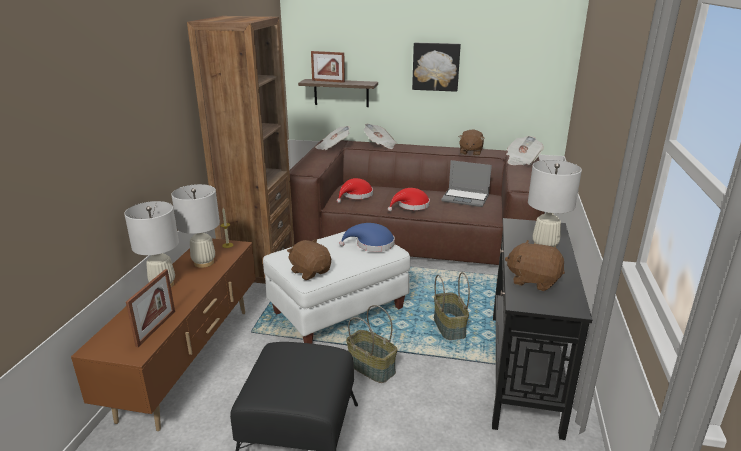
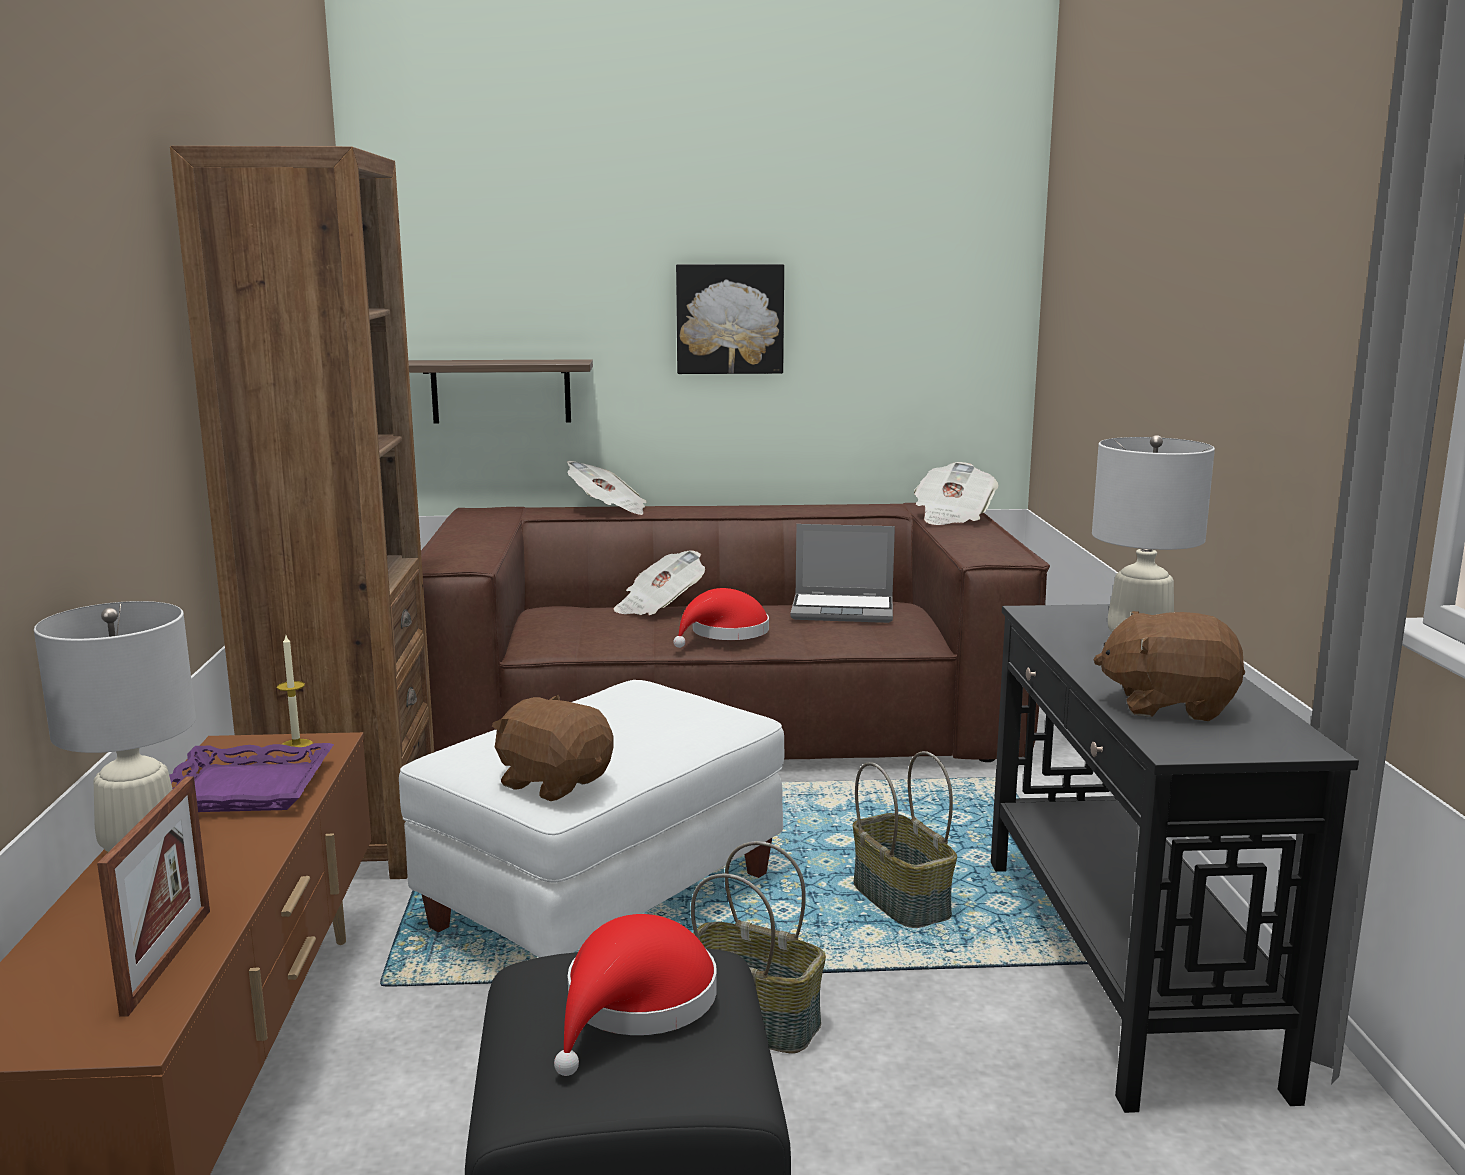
camera: 15 degrees left, 10 degrees down
(204, 263) = (244, 790): white table lamp -> purple tray
(328, 81) = (470, 361): picture frame -> none
(332, 147) = (494, 520): newspaper -> newspaper (659, 607)
(356, 195) = (578, 625): red hat -> red hat (635, 1005)
(372, 244) = (683, 711): blue hat -> none
(470, 152) = (827, 511): brown plush toy -> none

